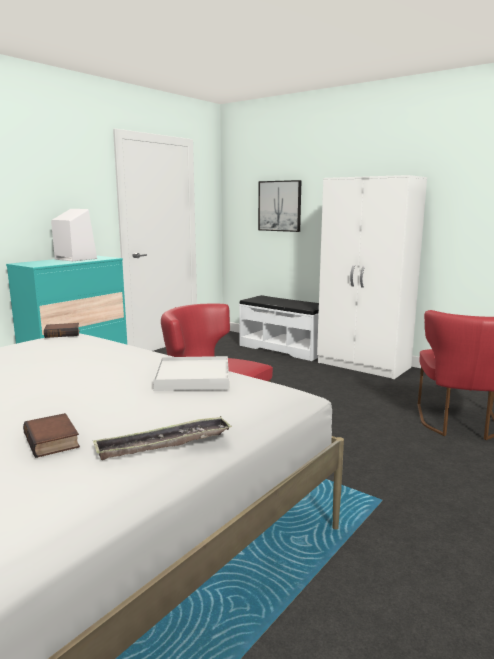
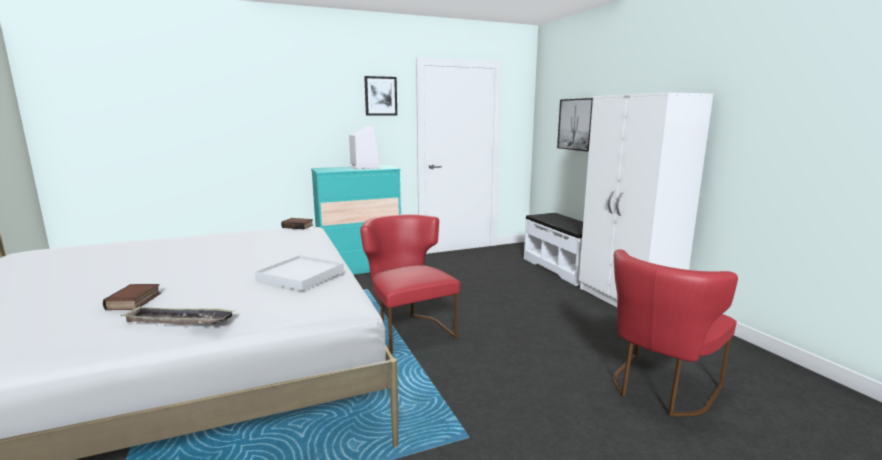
camera: 30 degrees right, 0 degrees up
(79, 172) = (380, 96): none -> picture

